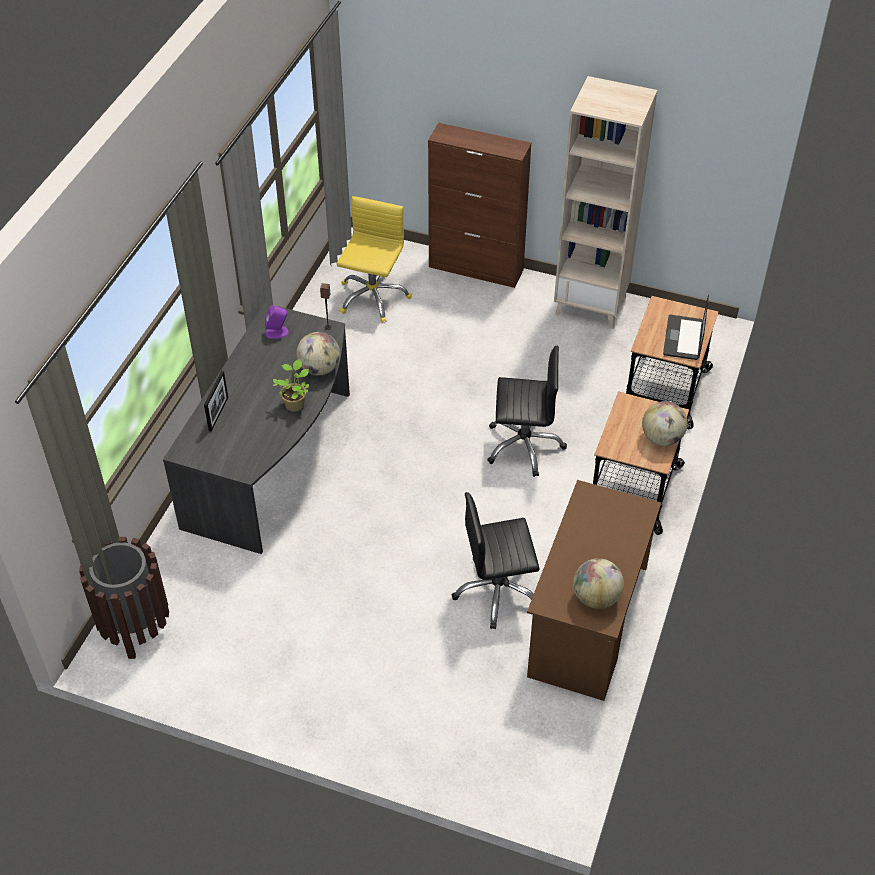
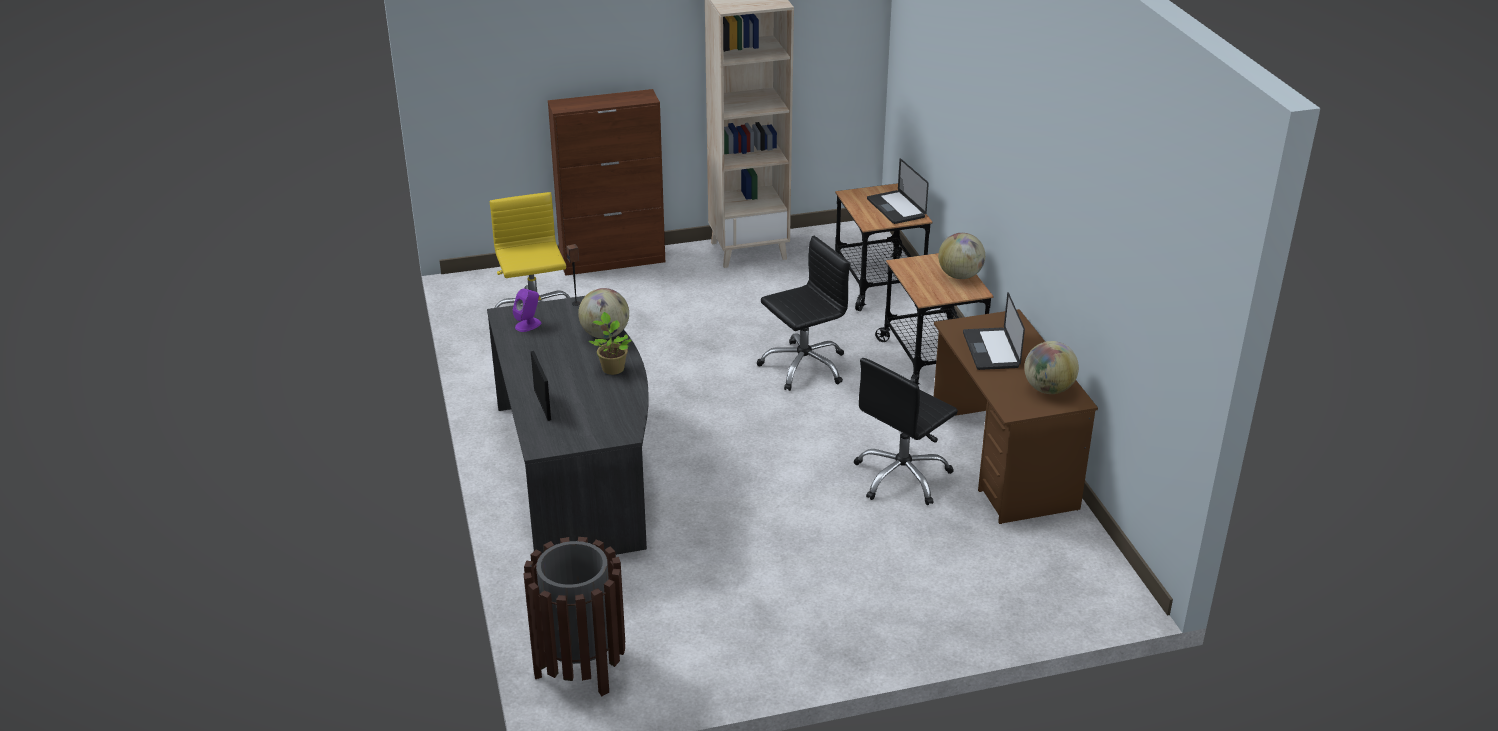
camera: 35 degrees left, 15 degrees down
(592, 533) = (991, 350): none -> laptop

